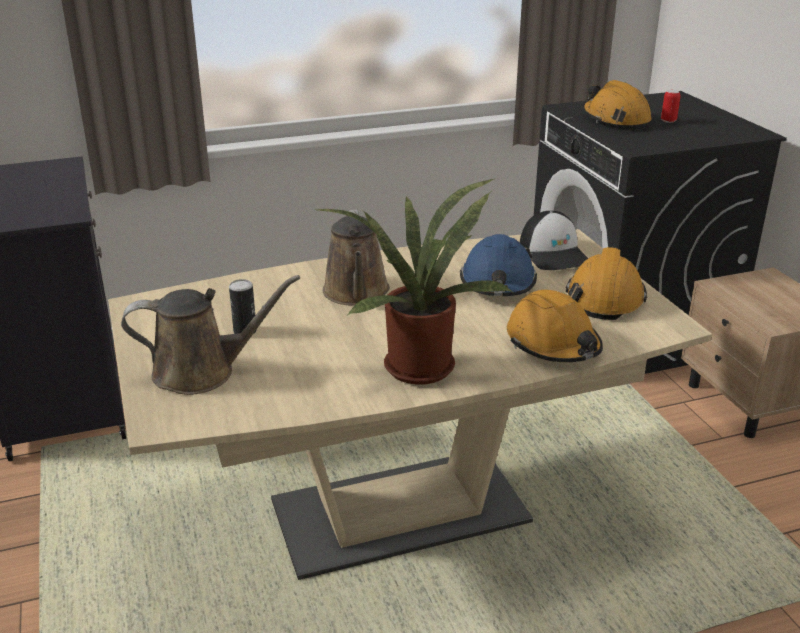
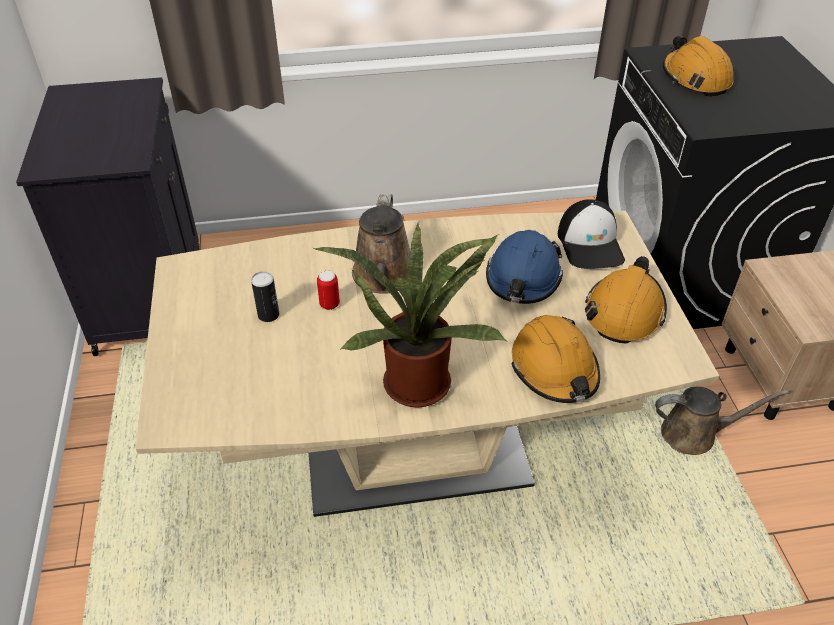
camera: 10 degrees right, 15 degrees up
(202, 372) = (218, 363): brown watering can -> brown watering can (694, 434)
(668, 121) = (752, 85): can -> can (329, 304)

